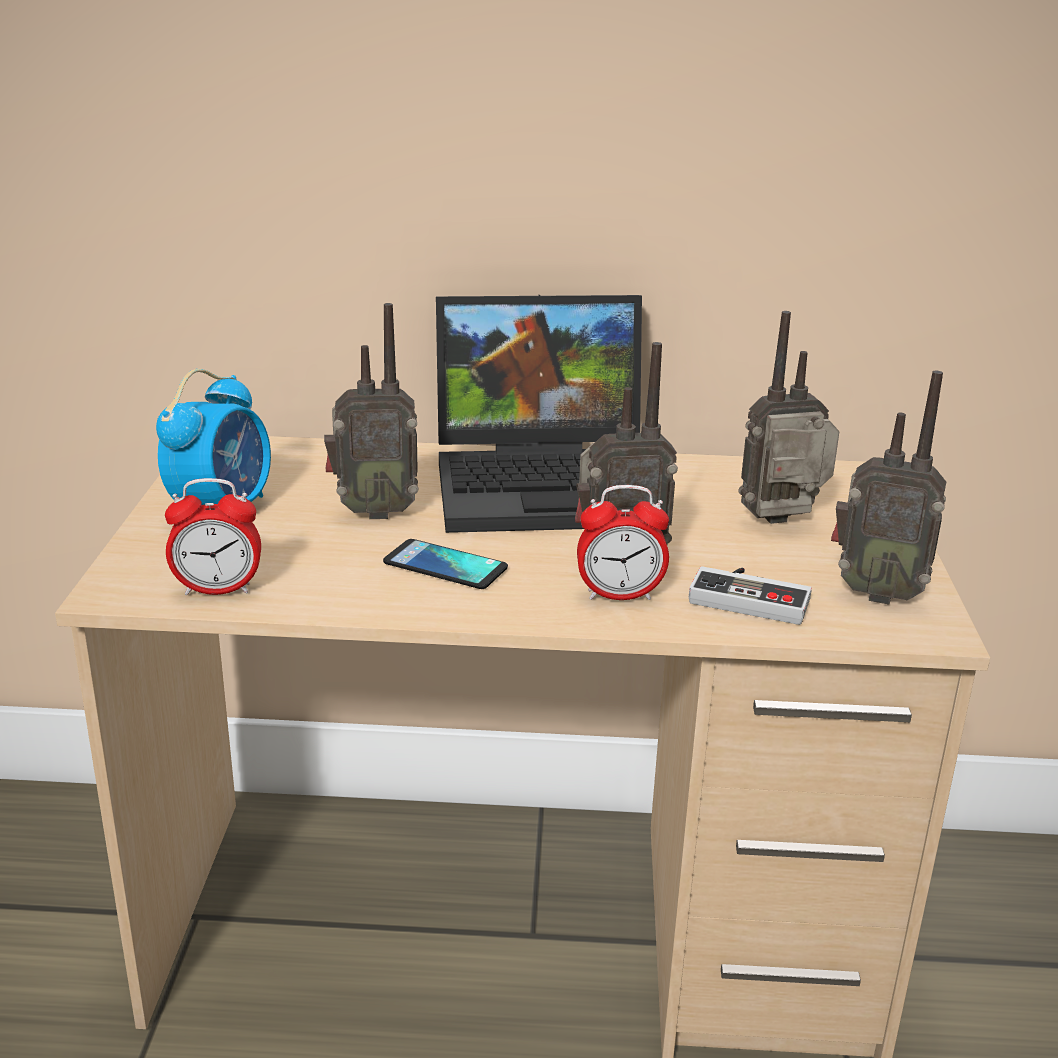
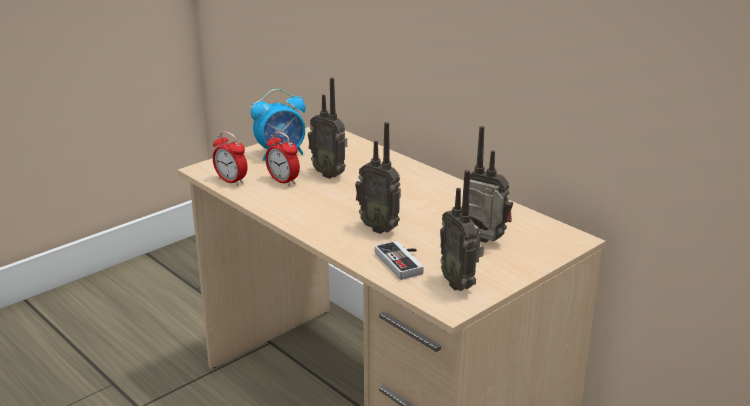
camera: 45 degrees right, 0 degrees up
(445, 566) = (315, 203): phone -> none
(549, 483) = (418, 188): laptop -> none
(619, 595) = (355, 239): alarm clock -> alarm clock (283, 181)

